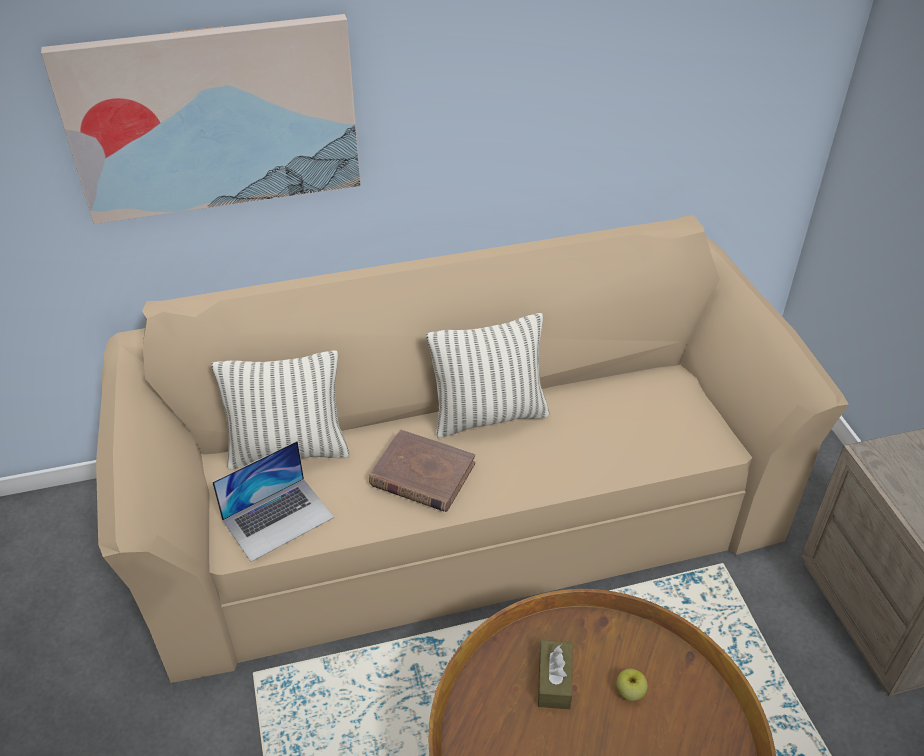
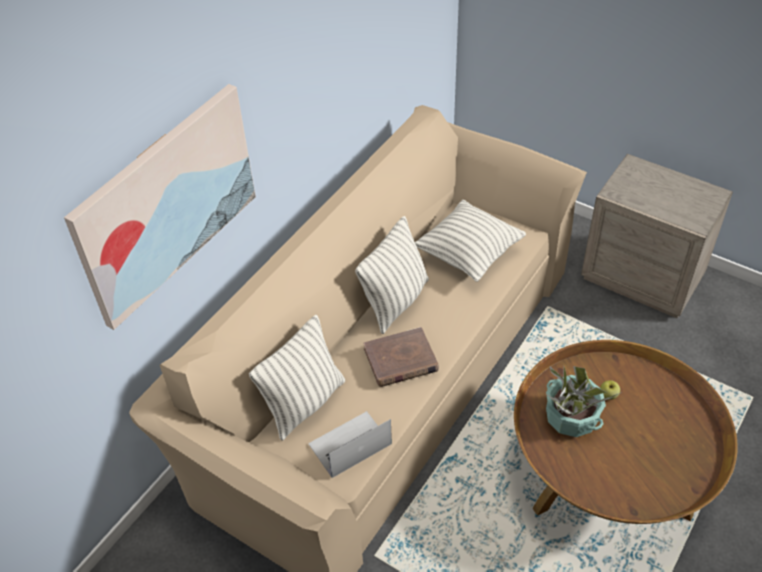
camera: 40 degrees left, 5 degrees up
(278, 518) = (349, 444): laptop -> laptop turned 135 degrees counterclockwise
(554, 681) = (571, 417): brown tissue box -> potted plant
(625, 421) = (469, 255): none -> pillow

